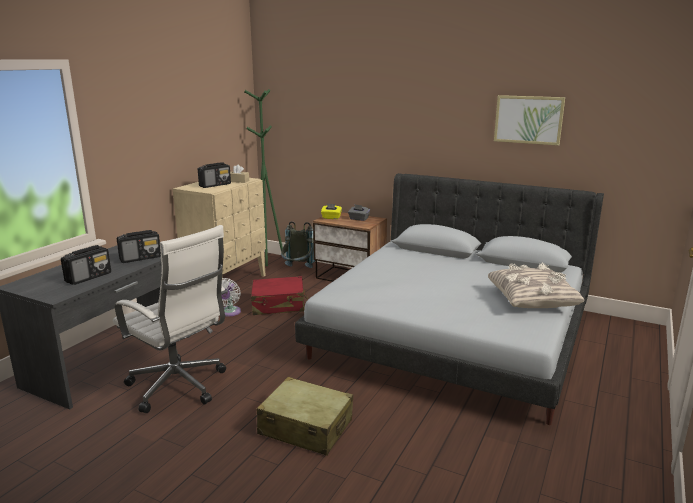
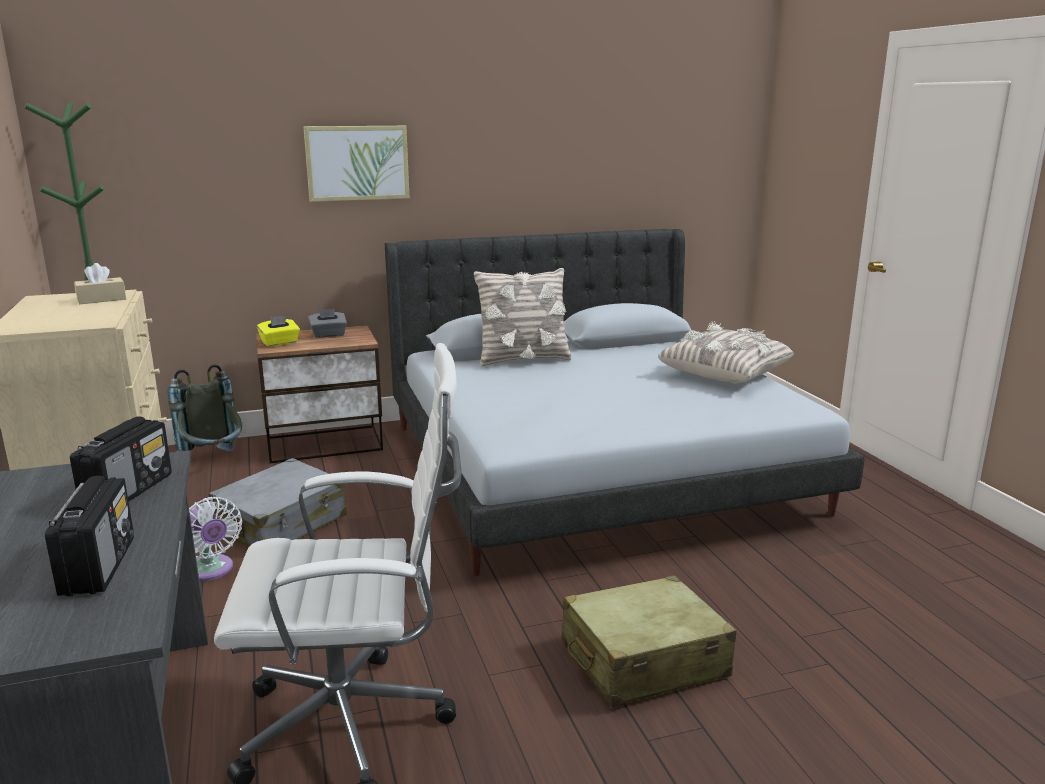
camera: 45 degrees left, 0 degrees up
(215, 185) = (73, 313): radio -> none
(279, 305) = (282, 523): red suitcase -> grey suitcase
(436, 257) = (523, 360): none -> beige pillow
(528, 119) = (573, 137): picture -> picture (357, 163)

